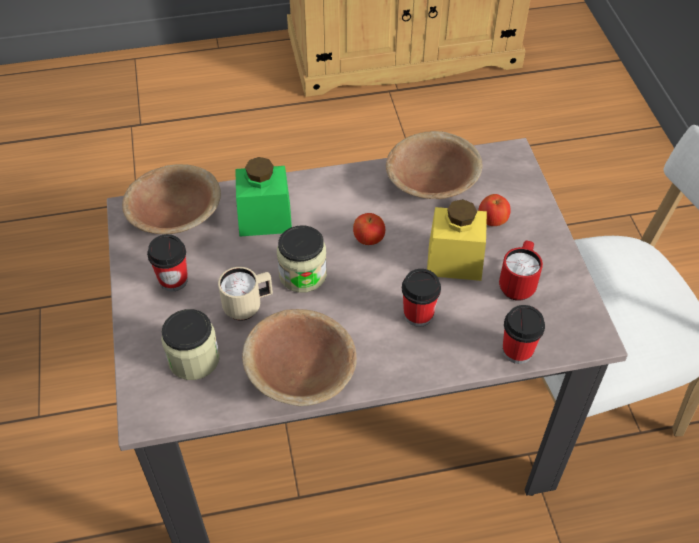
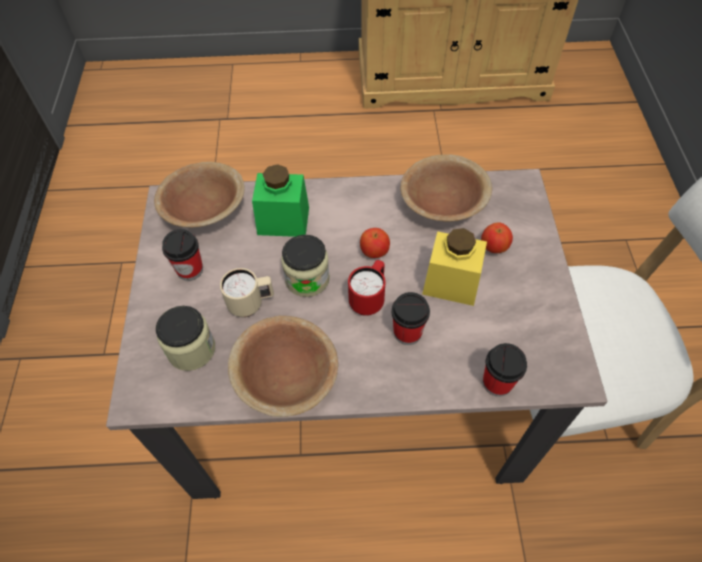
camera: 10 degrees right, 5 degrees up
(518, 284) = (508, 313): red mug -> red mug (369, 299)

